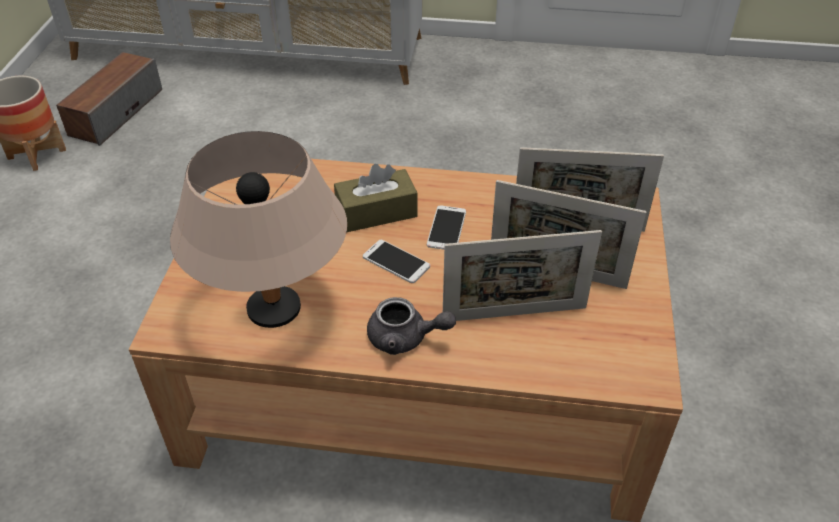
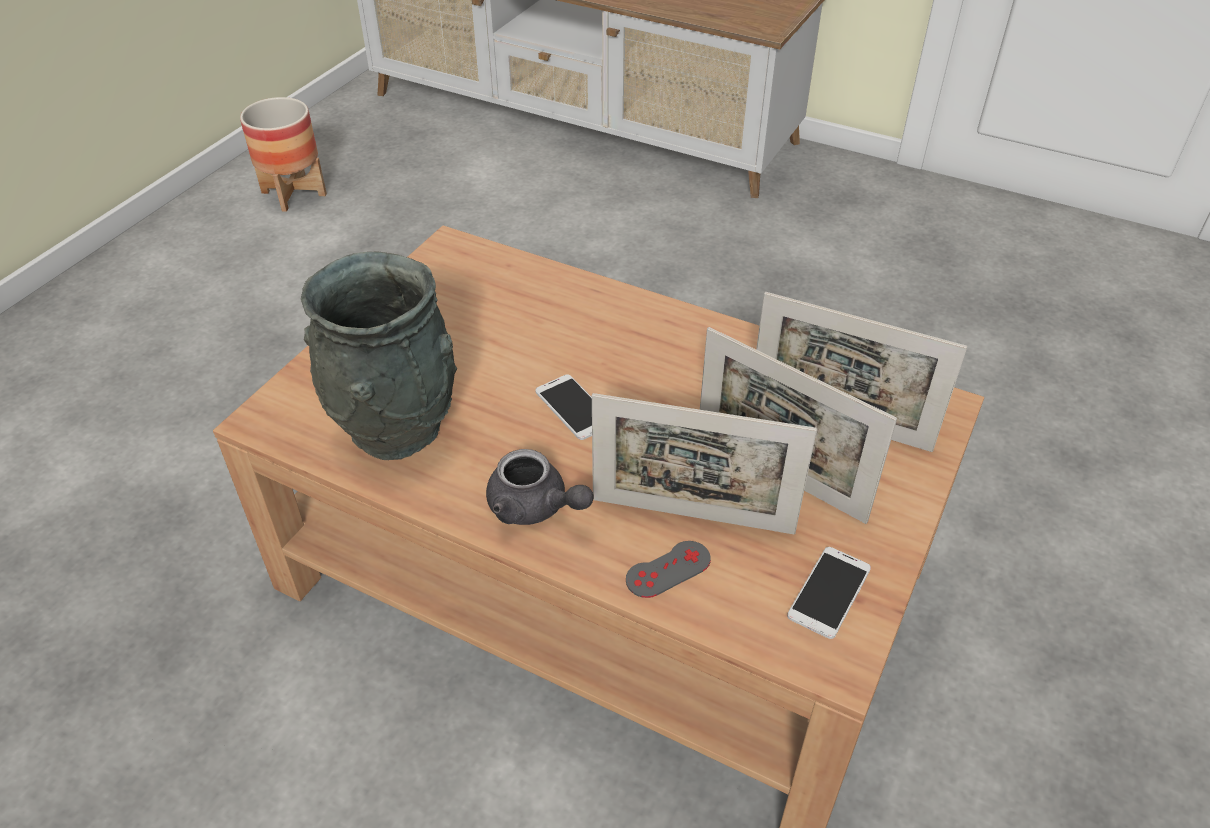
camera: 20 degrees right, 0 degrees up
(115, 112) = (398, 163): speaker -> none
(275, 309) = (398, 428): beige table lamp -> grey vase
(376, 212) = (581, 339): brown tissue box -> none
(446, 228) = (660, 381): phone -> phone (829, 592)
(516, 354) = (668, 569): none -> grey game controller

